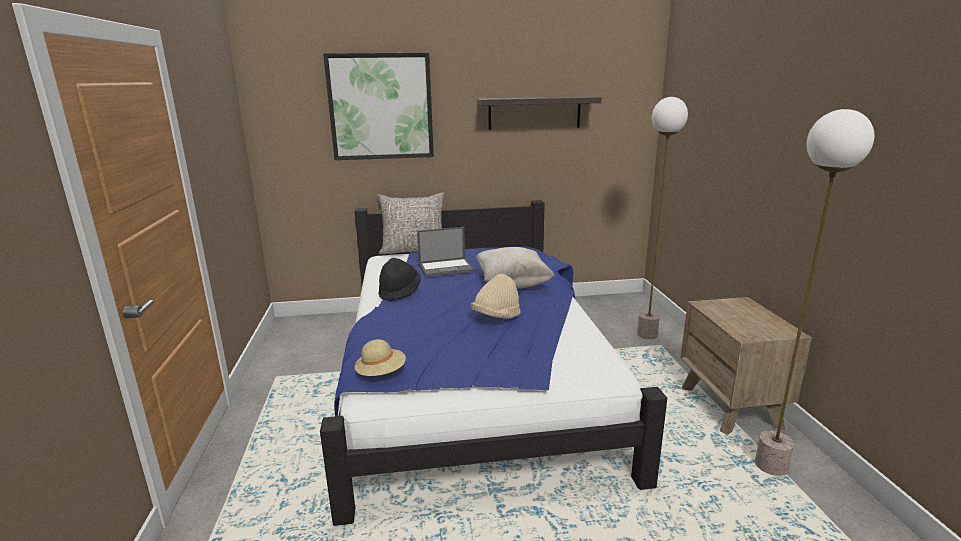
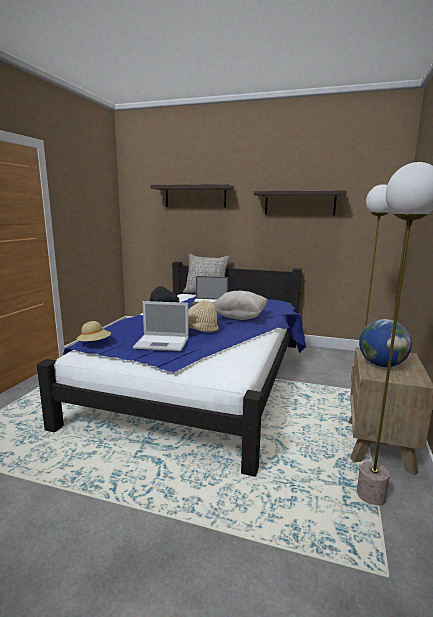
camera: 25 degrees right, 5 degrees down
(381, 107) = (195, 196): picture -> shelf
(478, 348) = (163, 343): none -> laptop
(738, 320) = (381, 365): none -> globe

